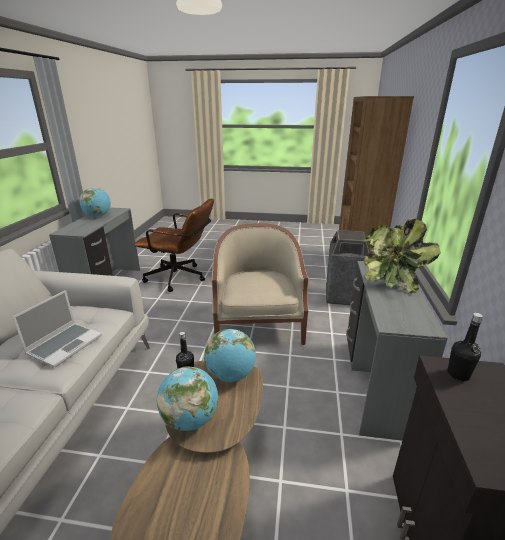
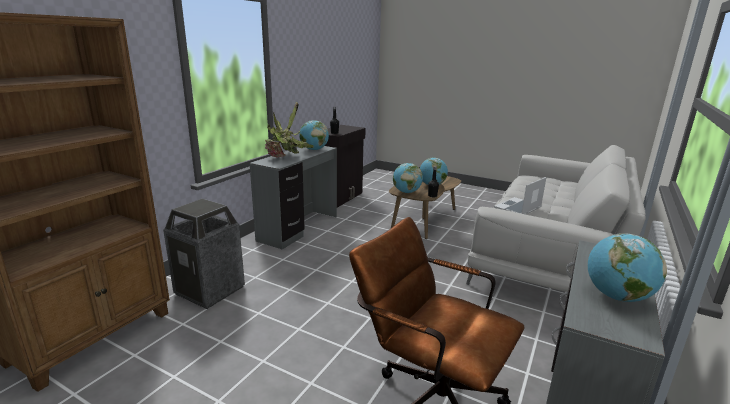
camera: 160 degrees left, 5 degrees down
(258, 325) = (345, 281): beige armchair -> none
(396, 312) = (314, 149): none -> globe

